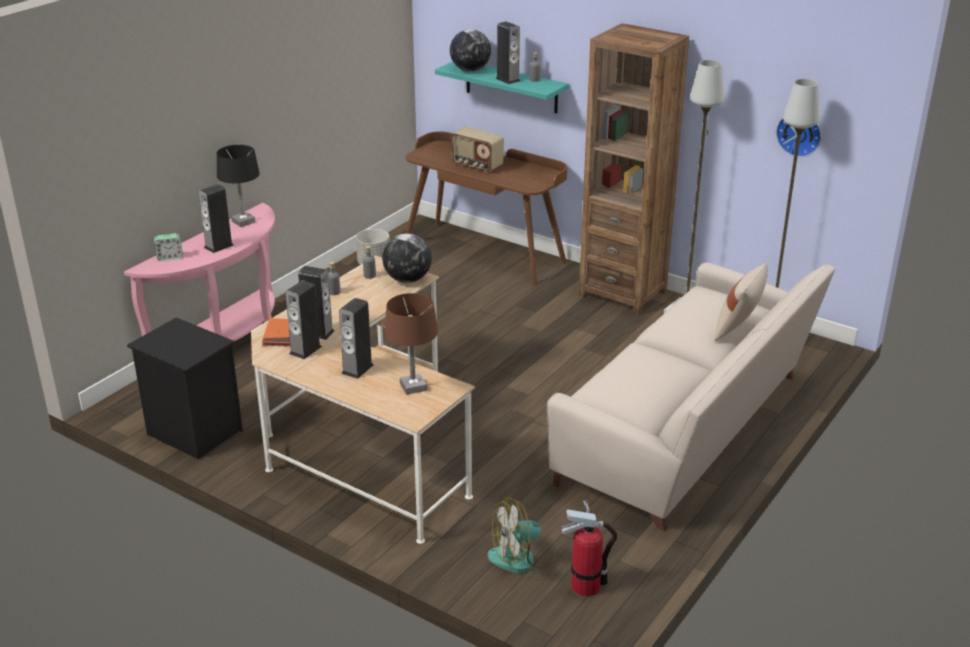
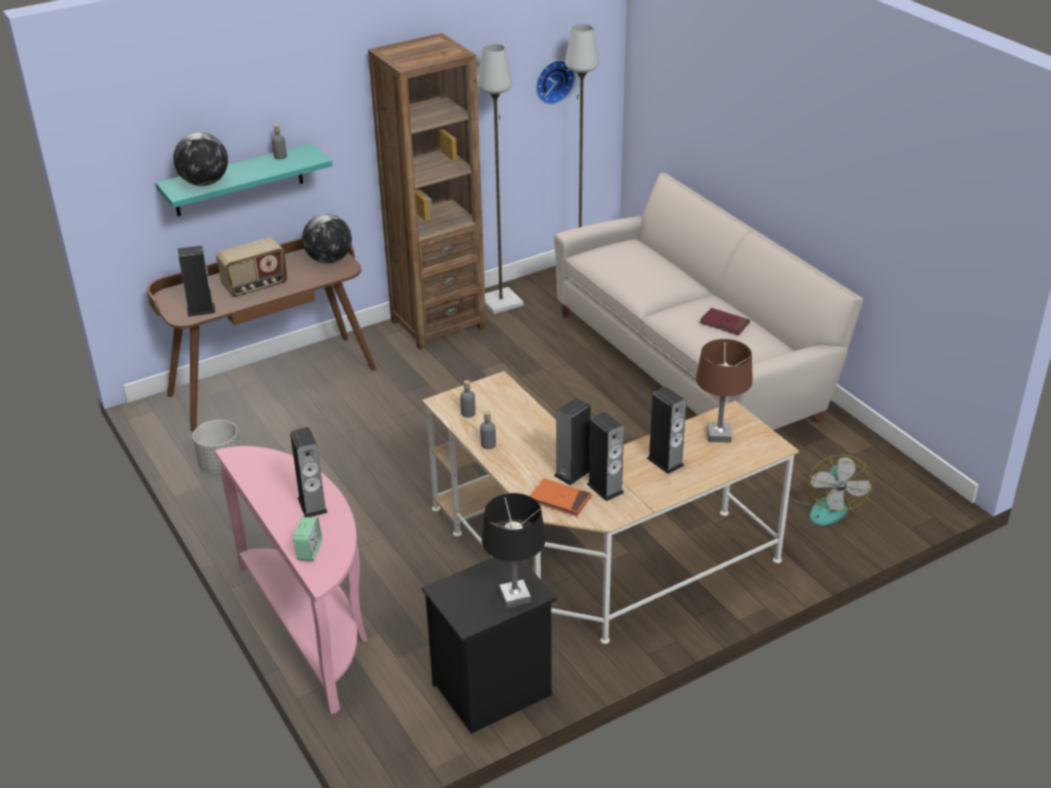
camera: 65 degrees left, 5 degrees up
(243, 222) = (259, 474): black table lamp -> black table lamp (515, 596)
(407, 279) = (496, 391): globe -> globe (329, 260)
(507, 79) = (261, 170): speaker -> speaker (201, 310)
(585, 586) = (878, 482): fire extinguisher -> none
(645, 377) = (724, 323): none -> red book
(738, 329) = (669, 259): beige pillow -> none

